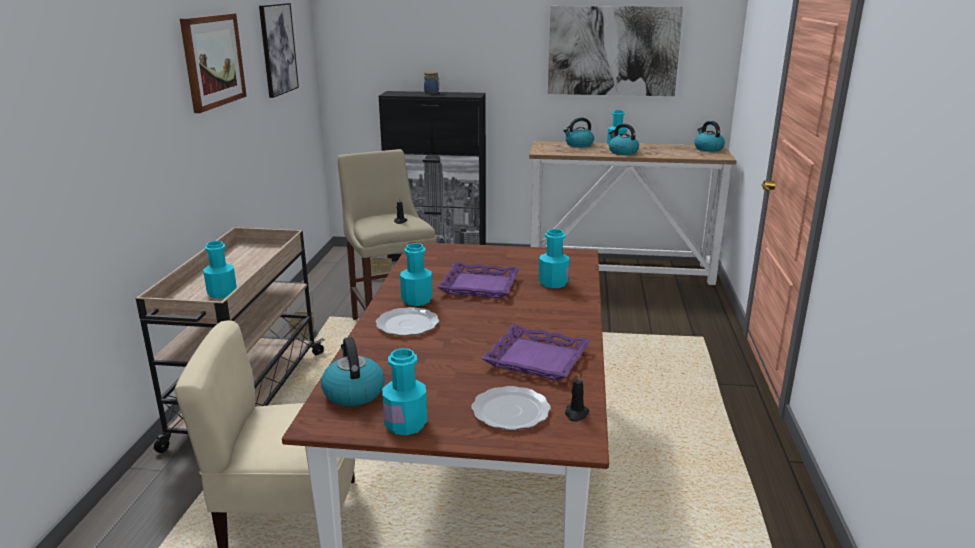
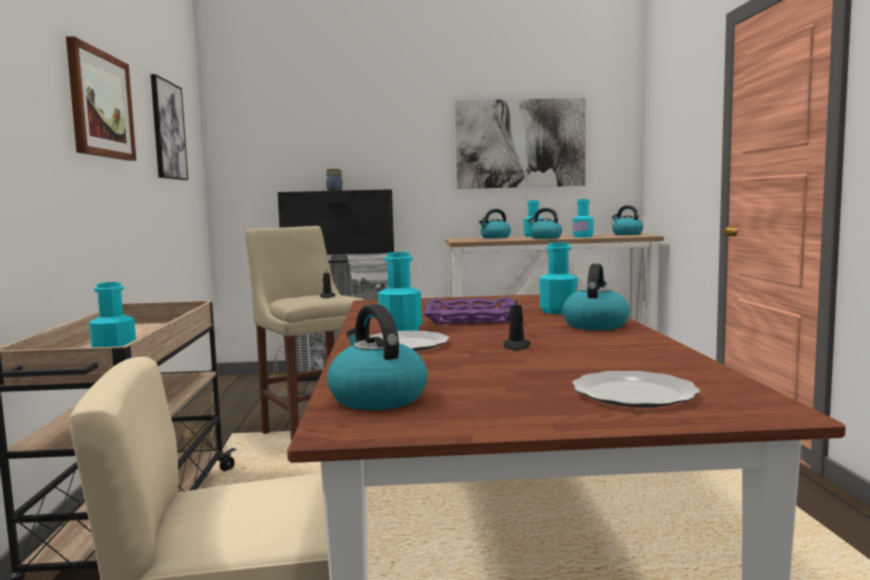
camera: 10 degrees left, 15 degrees down
(405, 424) = (489, 417): turquoise bottle -> turquoise bottle (583, 236)
(536, 359) = (610, 355): purple tray -> none
(562, 311) = (595, 325): none -> kettle
(576, 414) = (730, 389): black candle -> black candle (516, 347)

